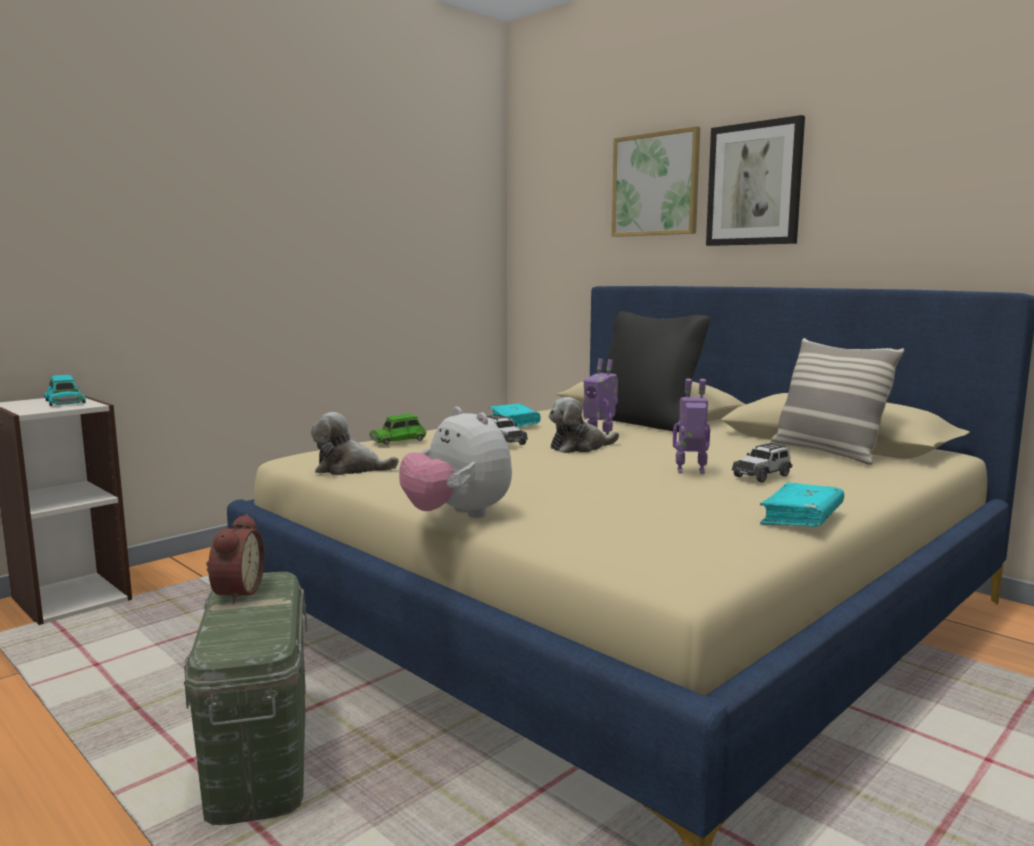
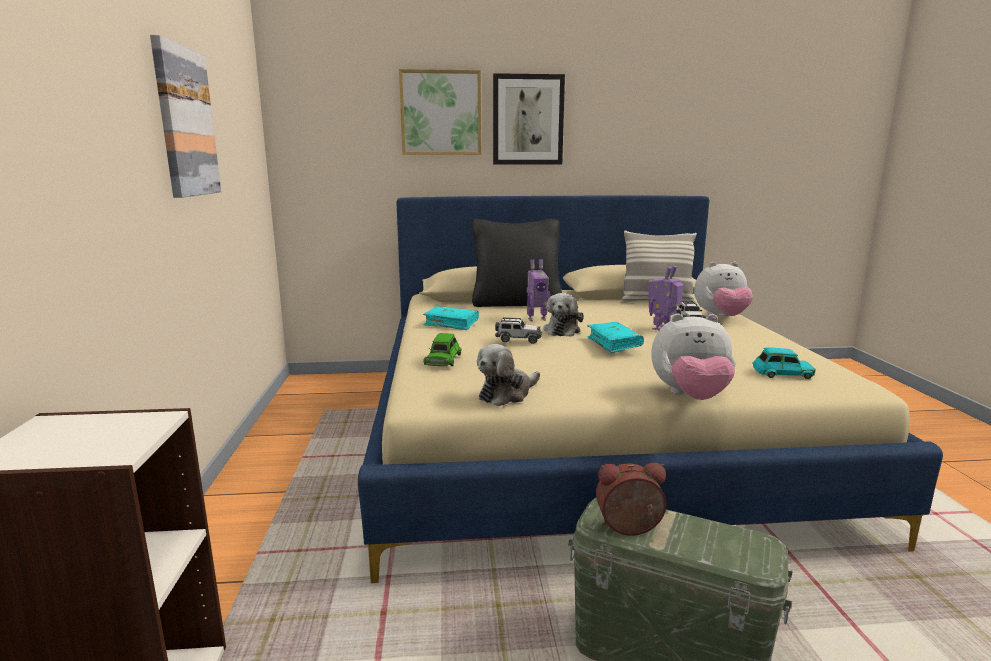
camera: 50 degrees left, 5 degrees up
(65, 401) = (91, 427): turquoise toy car -> turquoise toy car (782, 373)
(235, 592) = (629, 529): alarm clock -> alarm clock turned 45 degrees counterclockwise
(333, 210) = (185, 122): none -> picture
(801, 518) = (776, 339): turquoise book -> turquoise book (614, 344)
(842, 484) = (721, 317): none -> plush toy

